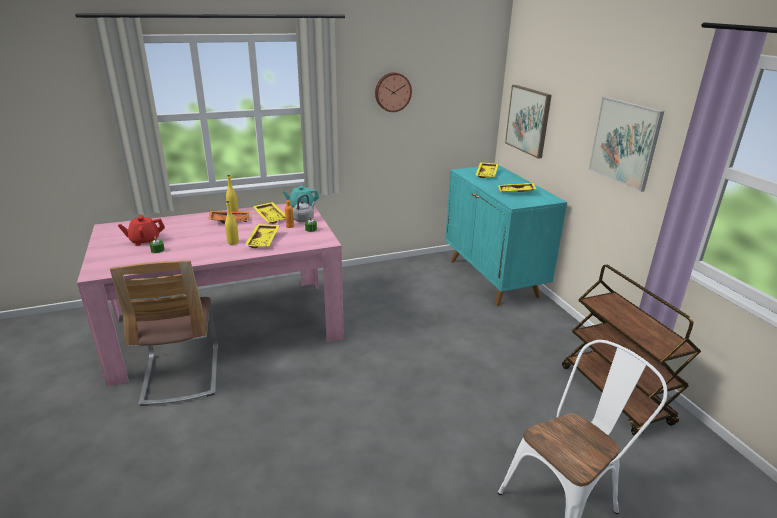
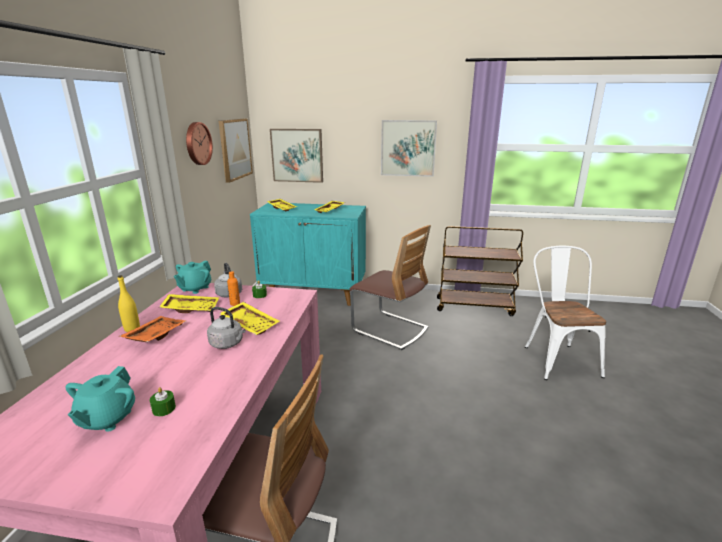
camera: 60 degrees left, 5 degrees down
(144, 241) = (107, 419): red teapot -> turquoise teapot
(233, 242) = (228, 344): yellow bottle -> grey kettle
(460, 101) = (235, 149): none -> picture
(478, 345) = (390, 329): none -> chair

